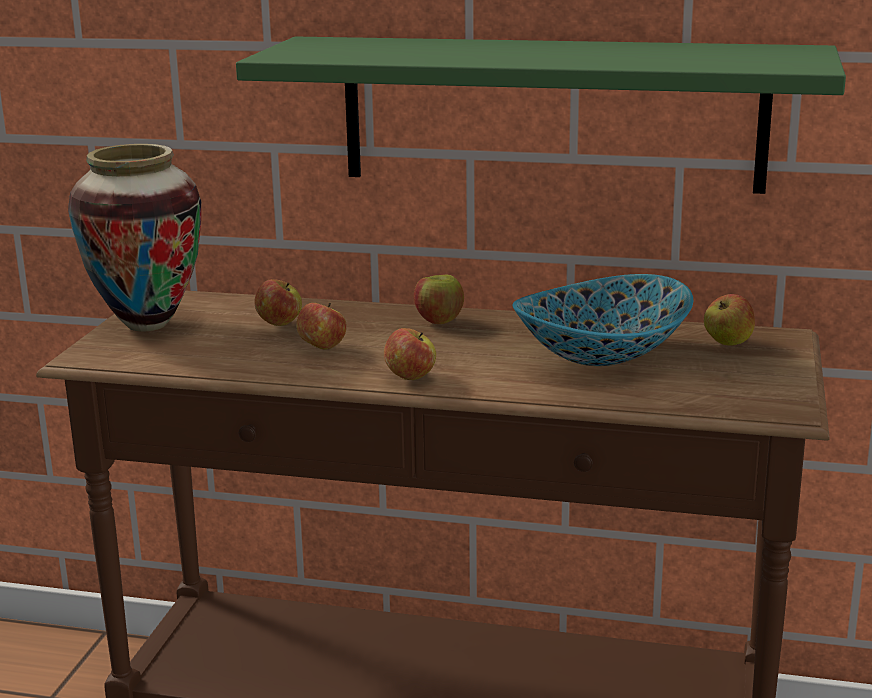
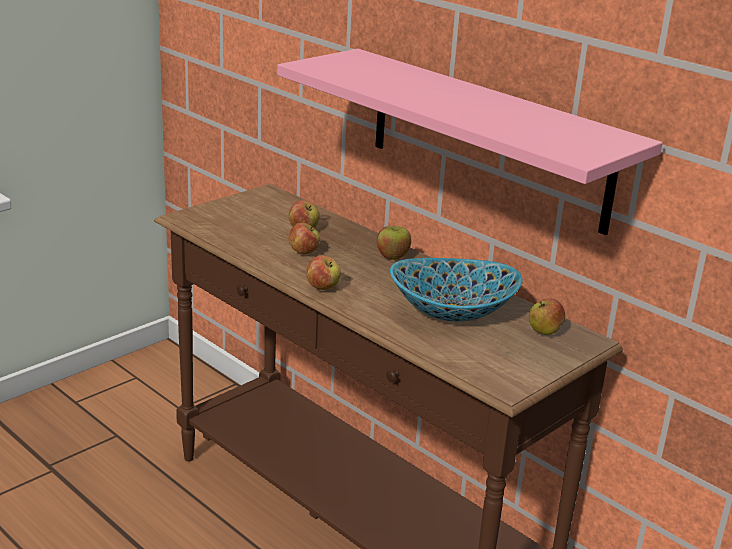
camera: 30 degrees right, 5 degrees up
(147, 324) = (237, 207): vase -> none
(551, 113) = (487, 139): green shelf -> pink shelf

